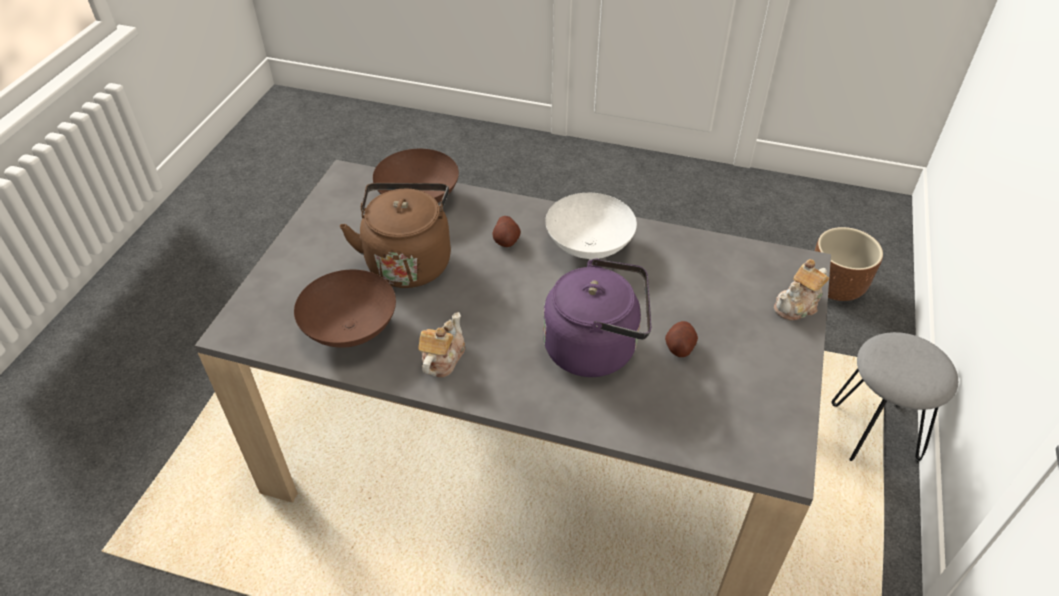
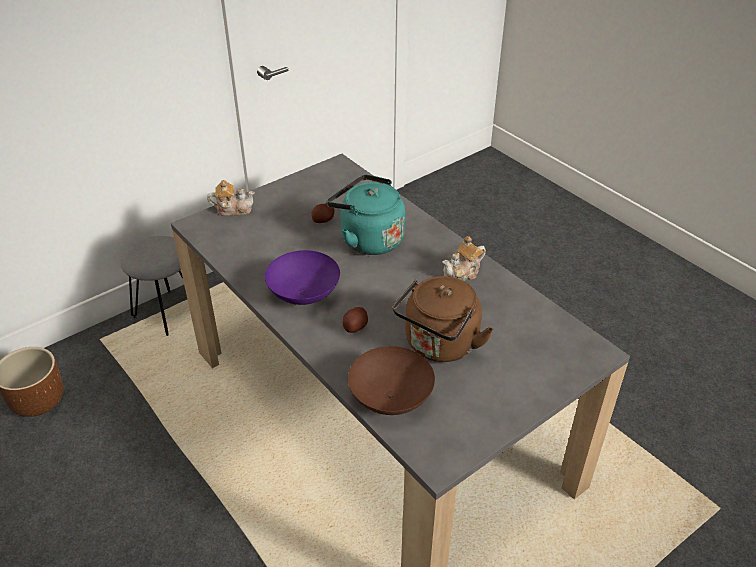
camera: 145 degrees left, 5 degrees down
(352, 330) = (510, 315): brown bowl -> none
(590, 246) = (302, 295): white bowl -> purple bowl
(596, 348) = (368, 239): purple kettle -> turquoise kettle

